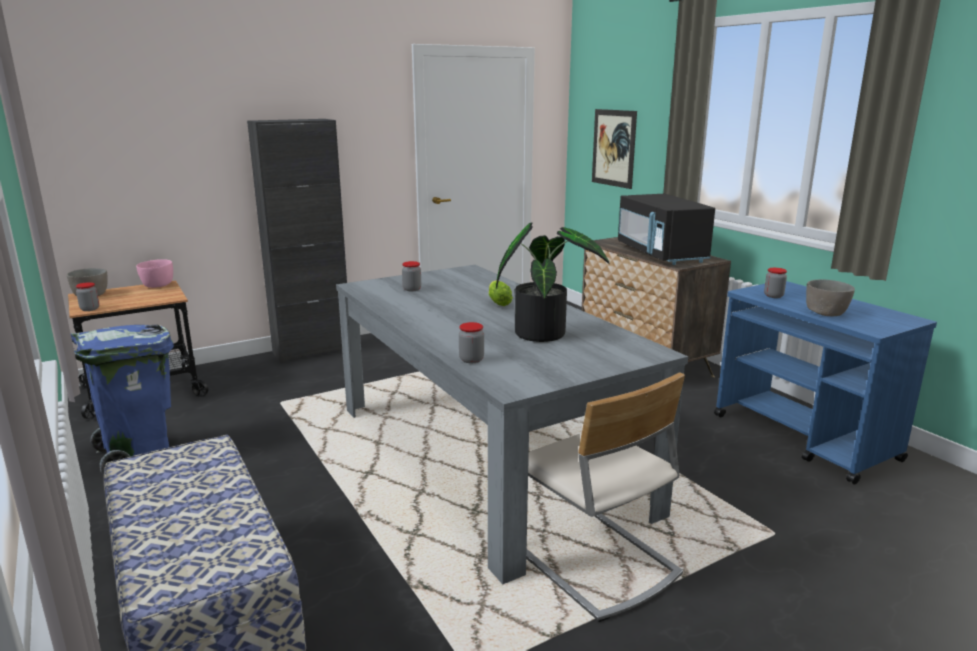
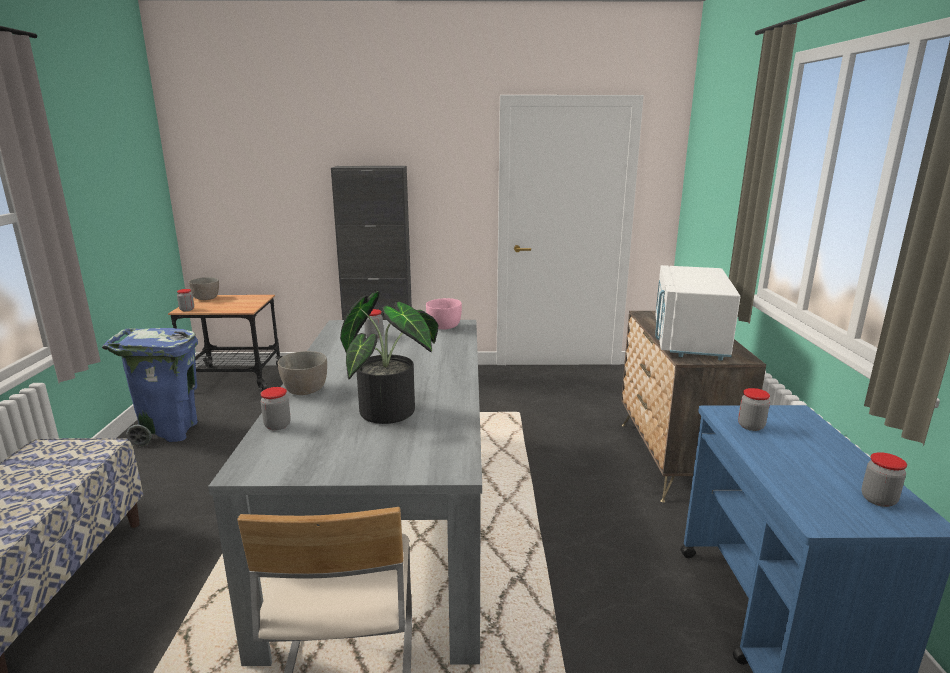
camera: 30 degrees right, 0 degrees up
(157, 286) = (255, 297): pink bowl -> pink bowl (443, 327)
(498, 302) = (418, 366): lettuce -> none
(613, 148) = (709, 208): picture -> none
(661, 254) = (688, 340): black microwave -> white microwave
(826, 313) = (785, 472): grey bowl -> grey bowl (305, 390)
(884, 315) = (878, 500): none -> jar

